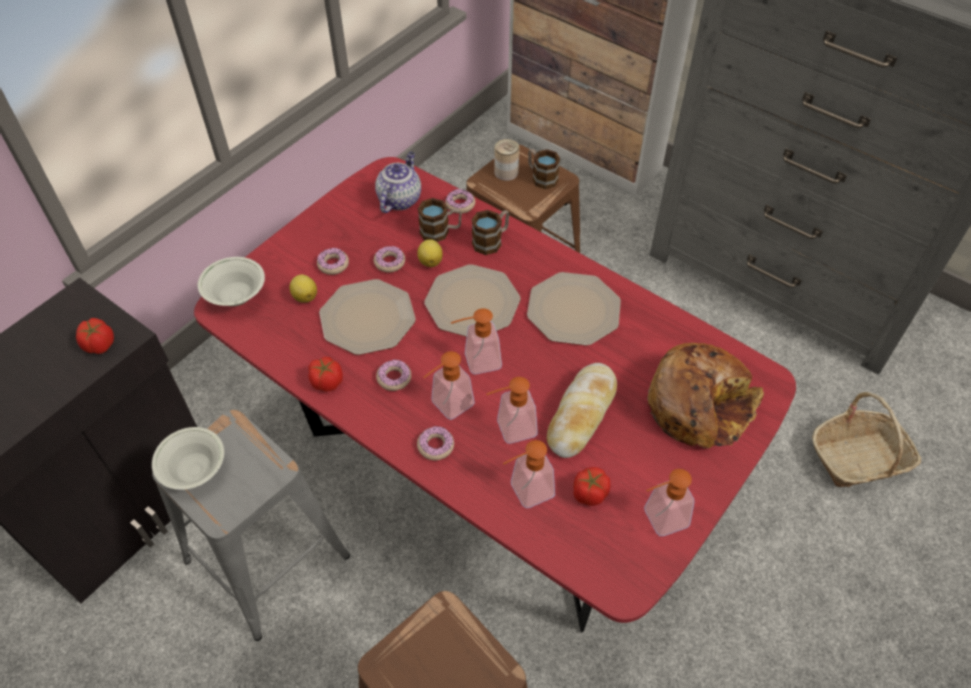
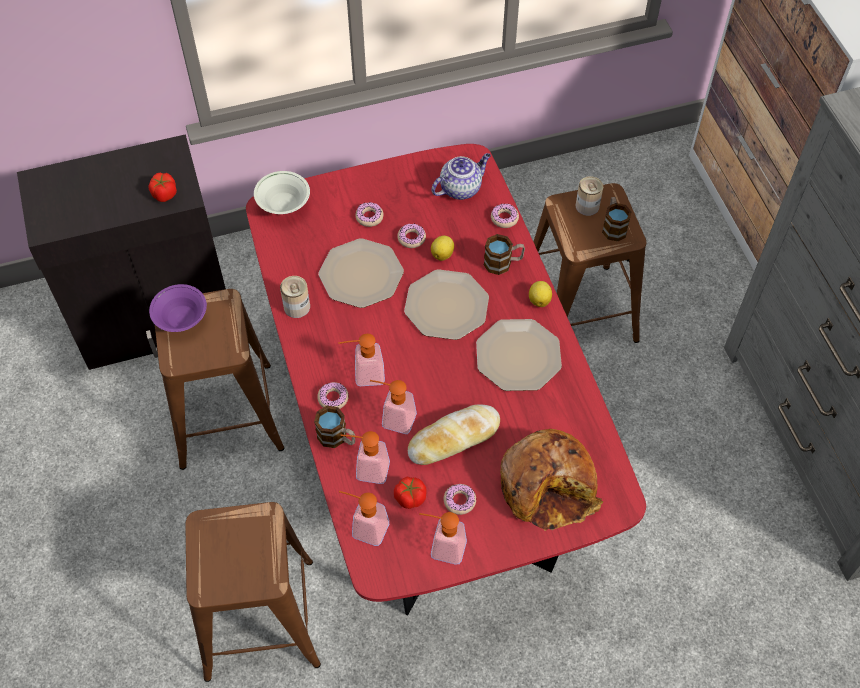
camera: 35 degrees right, 5 degrees up
(195, 470) = (182, 319): white bowl -> purple bowl
(265, 559) = (224, 415): grey stool -> brown stool
(305, 296) = (330, 232): lemon -> lemon (539, 300)
(327, 381) = (297, 307): tomato -> can
(394, 378) = (344, 331): donut -> donut (459, 501)
(440, 231) = (470, 233): mug -> mug (337, 438)
(476, 362) = (410, 354): soap dispenser -> soap dispenser (364, 527)
(858, 458) = (756, 637): basket -> none

